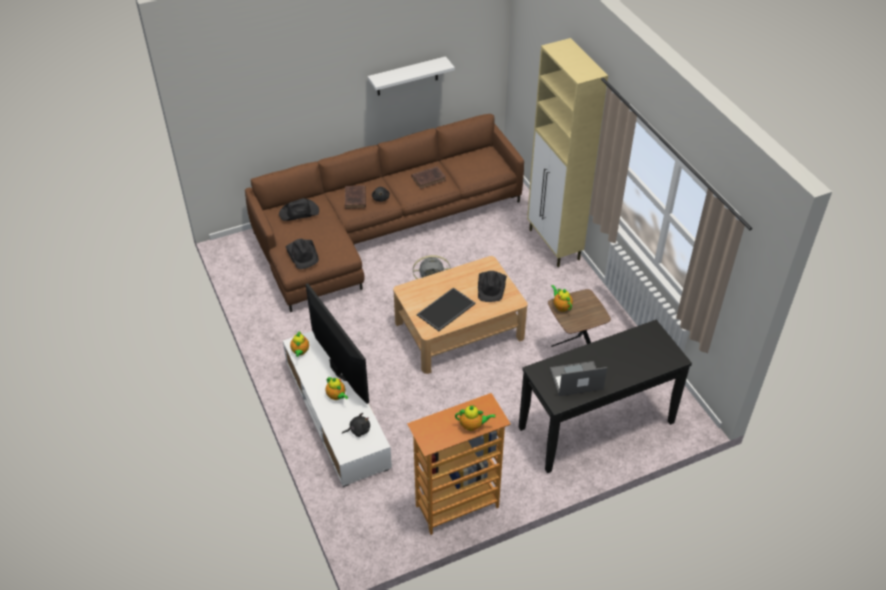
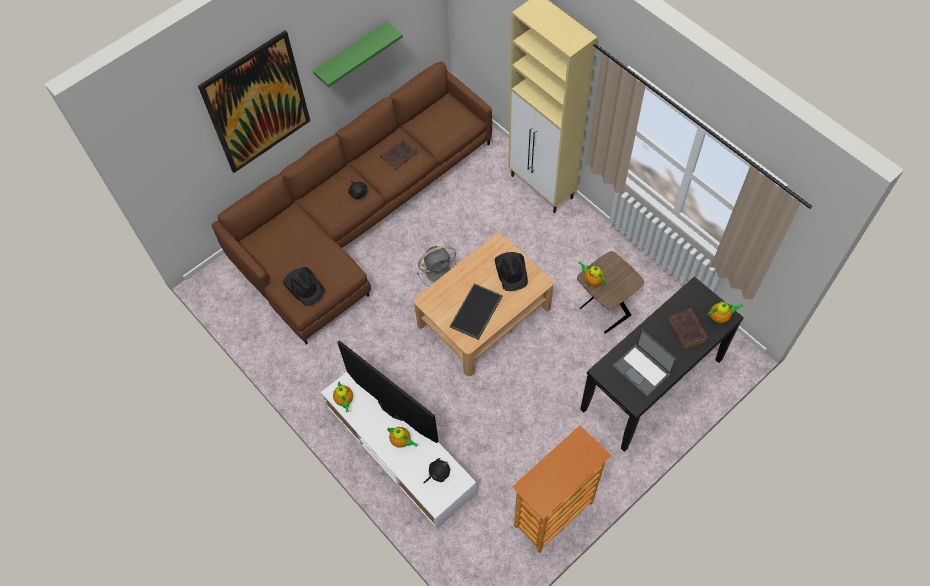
camera: 15 degrees left, 15 degrees up
(299, 213) = (280, 235): black hat -> none
(310, 86) = (257, 103): none -> picture
(355, 199) = (332, 202): brown book -> brown book (688, 331)
(407, 76) = (352, 55): white shelf -> green shelf
(473, 425) = (576, 469): teapot -> teapot (720, 317)
(575, 379) = (642, 370): laptop -> laptop turned 105 degrees counterclockwise

